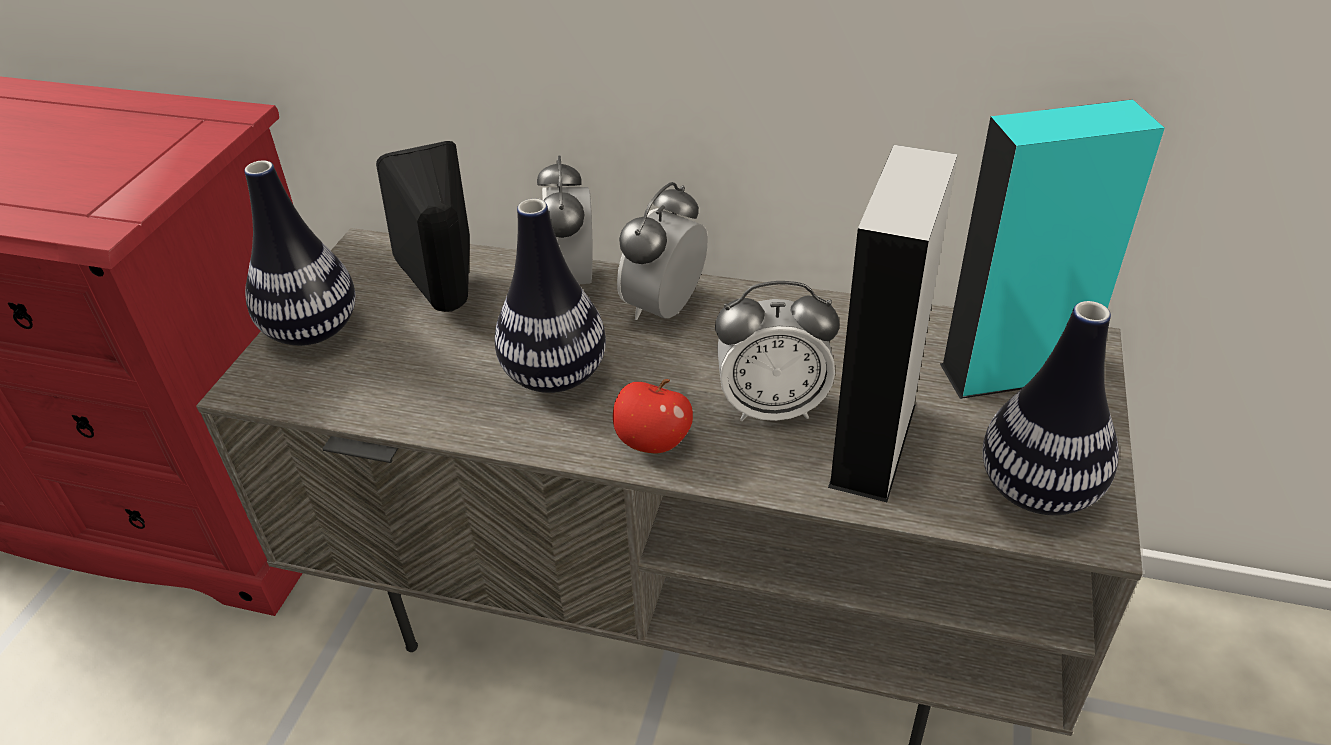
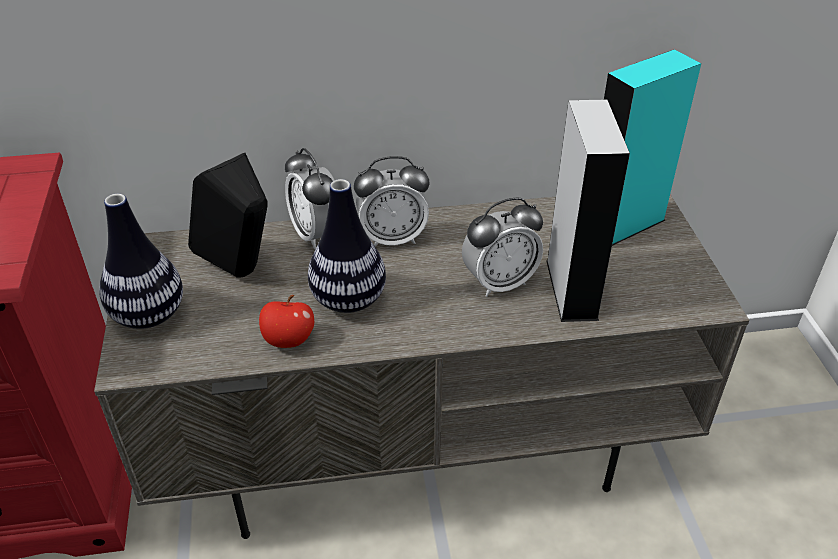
camera: 25 degrees left, 0 degrees up
(653, 442) = (440, 324): apple -> apple (288, 340)
(665, 308) = (392, 238): alarm clock -> alarm clock turned 105 degrees counterclockwise
(1038, 490) = (674, 290): vase -> none

